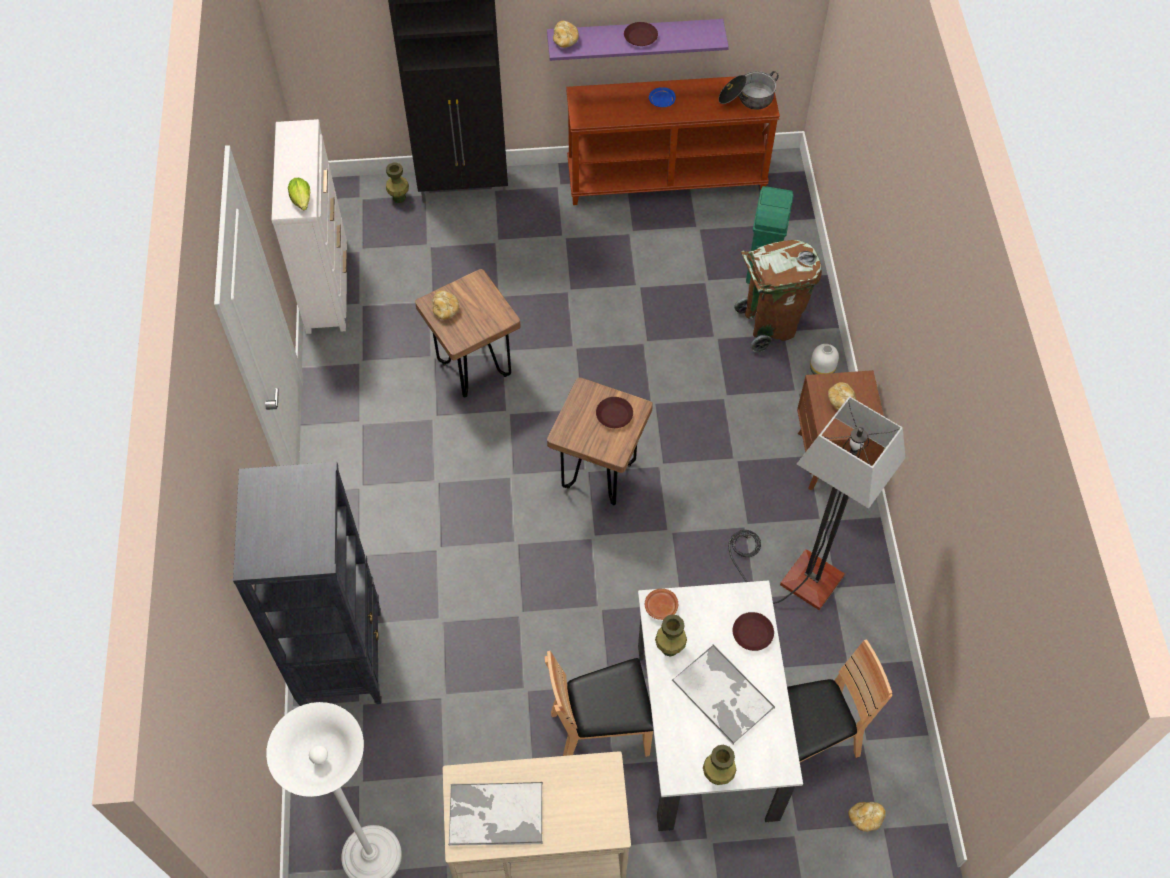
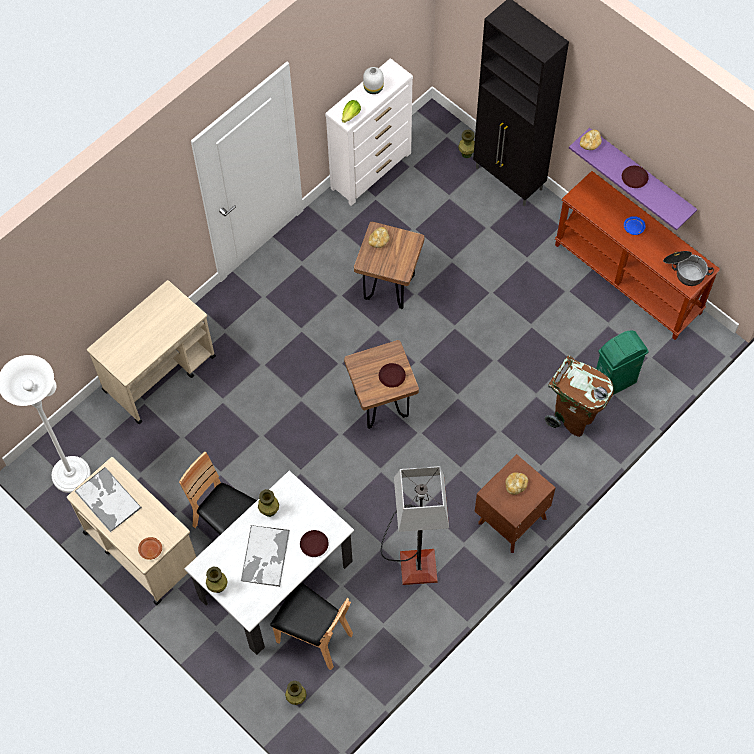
camera: 50 degrees right, 5 degrees up
(342, 658) = (160, 373): black bookcase -> beige cart
(660, 607) = (289, 488): brown plate -> brown plate (150, 550)
(822, 369) = (571, 469): white vase -> white vase (374, 88)
(865, 818) = (296, 698): bread -> green vase

